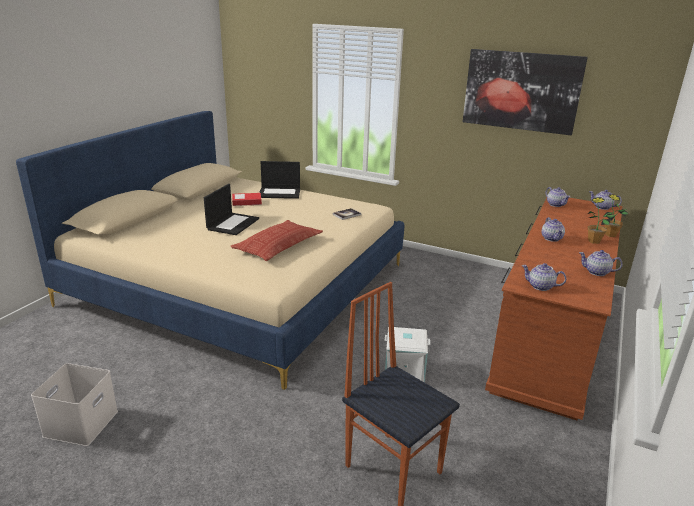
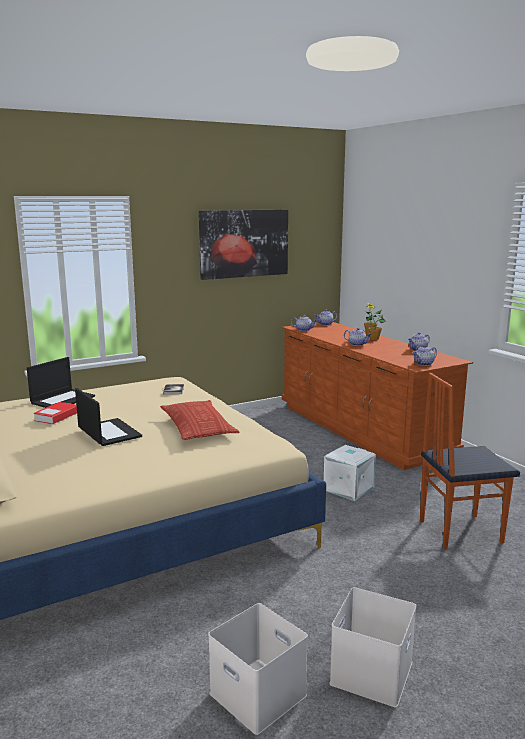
camera: 55 degrees left, 10 degrees down
(124, 472) = (372, 674): none -> white storage box

